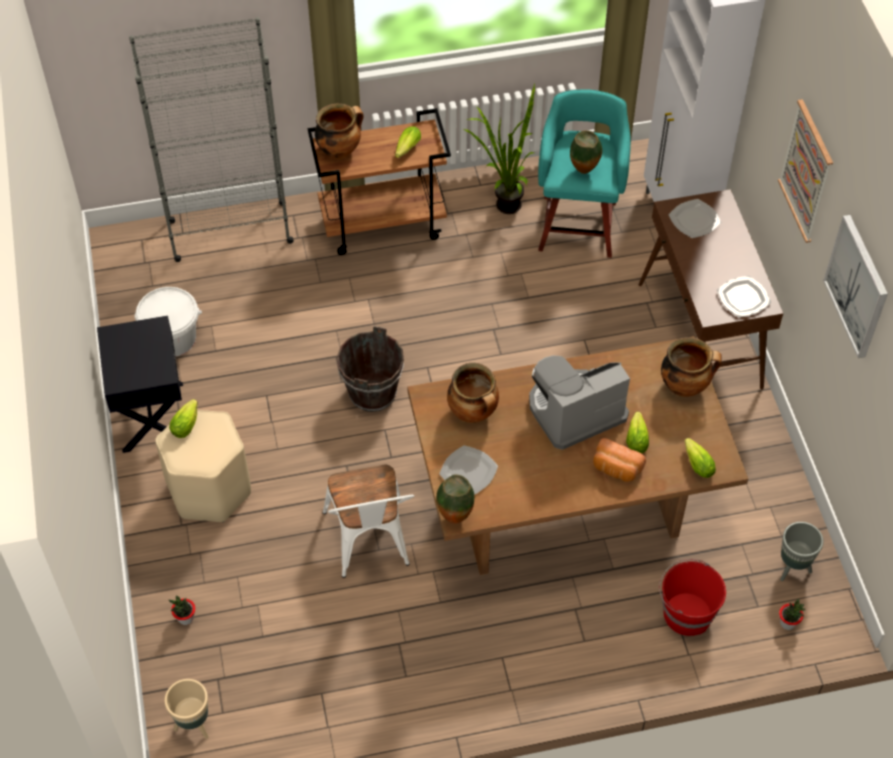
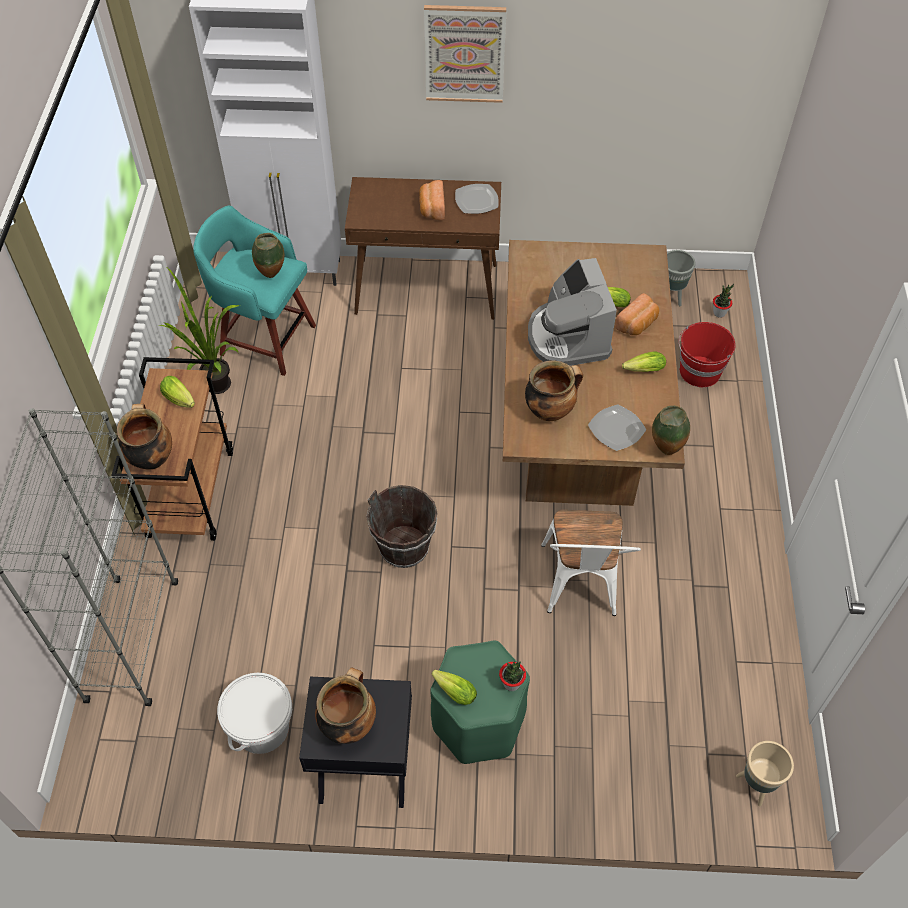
camera: 75 degrees left, 0 degrees up
(185, 618) = (631, 773): potted plant -> potted plant (511, 683)
(209, 489) = (478, 722): beige stool -> green stool
(370, 544) = (581, 586): white chair -> white chair turned 90 degrees clockwise
(685, 386) = (561, 258): cooking pot -> cooking pot (348, 723)
(695, 220) = (378, 207): plate -> none
(696, 463) = (643, 271): lettuce -> lettuce (642, 370)
(714, 263) = (431, 208): none -> bread
(857, 286) = (597, 61): picture -> none

